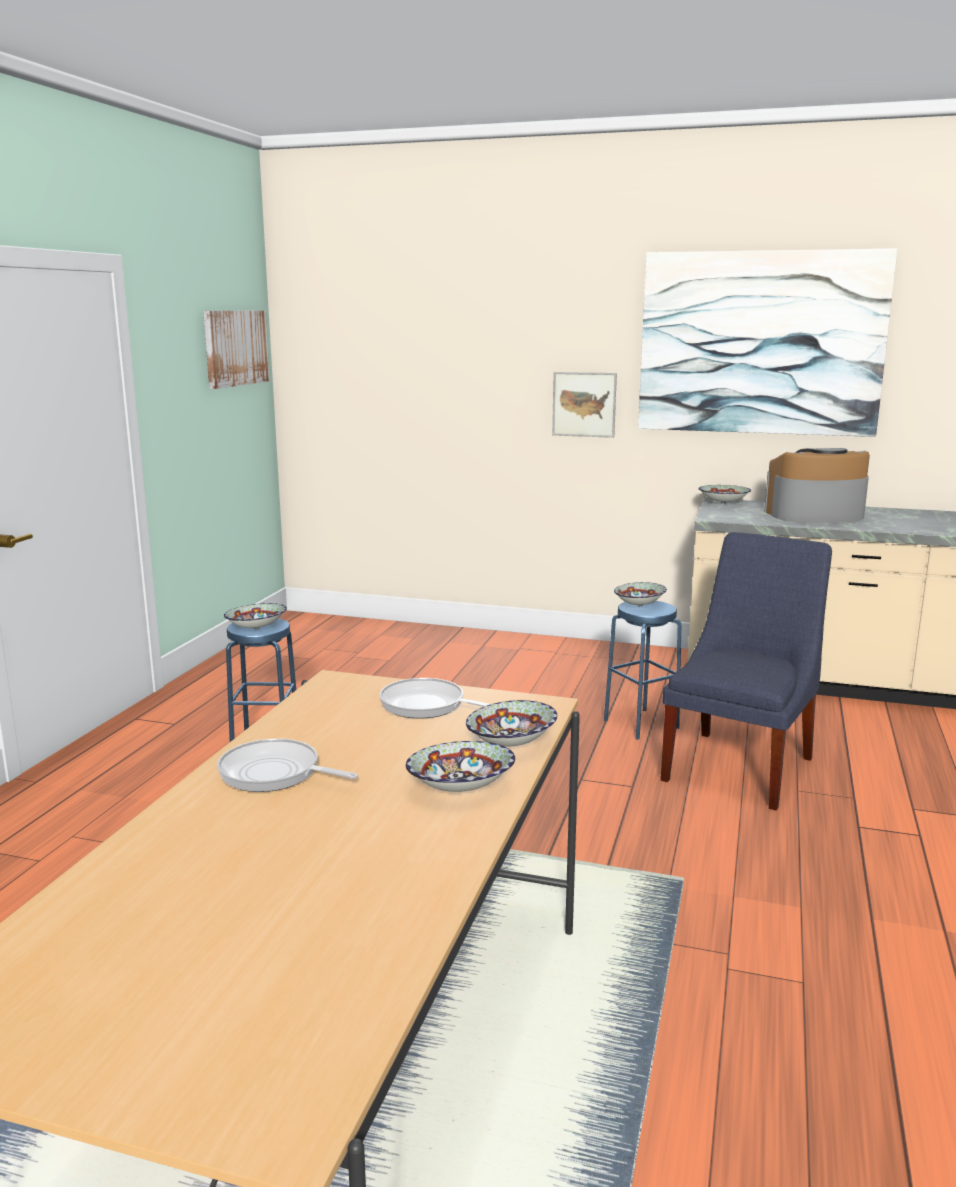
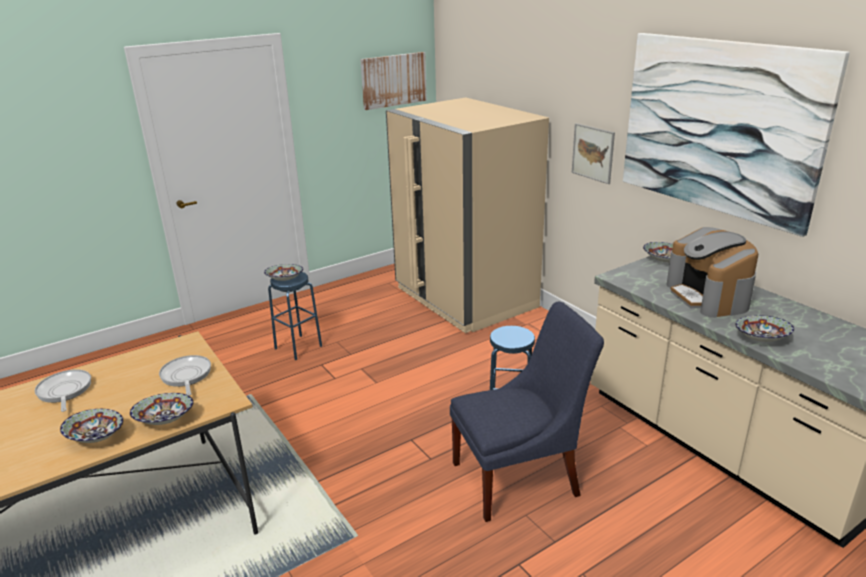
camera: 40 degrees right, 10 degrees up
(406, 645) = (465, 298): none -> beige fridge
(640, 605) = (510, 332): bowl -> bowl (762, 340)
(814, 515) = (708, 296): coffee machine -> coffee machine turned 135 degrees counterclockwise

